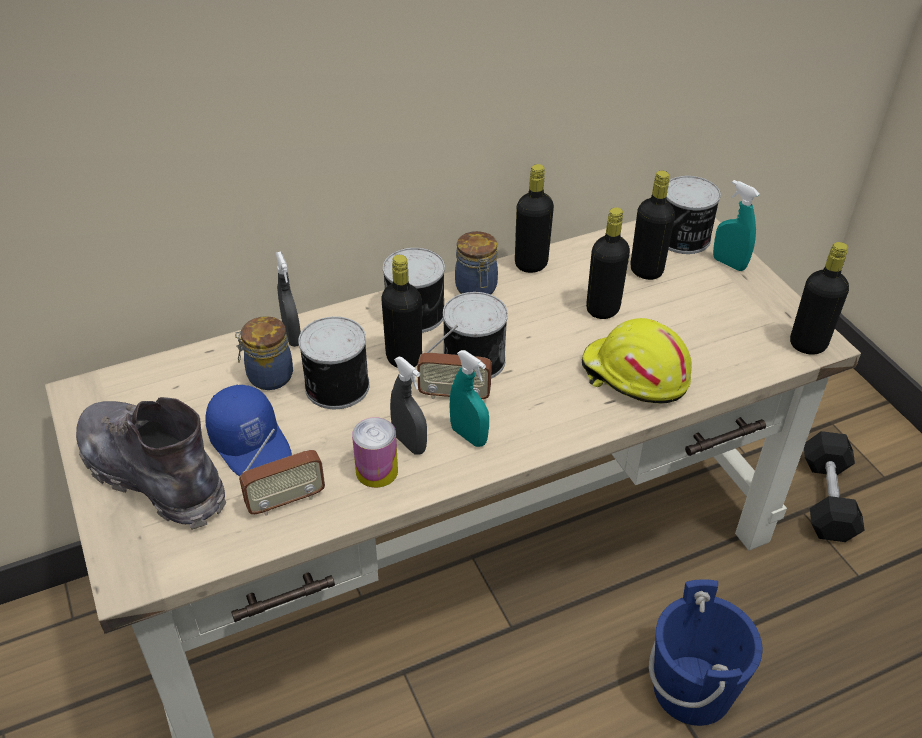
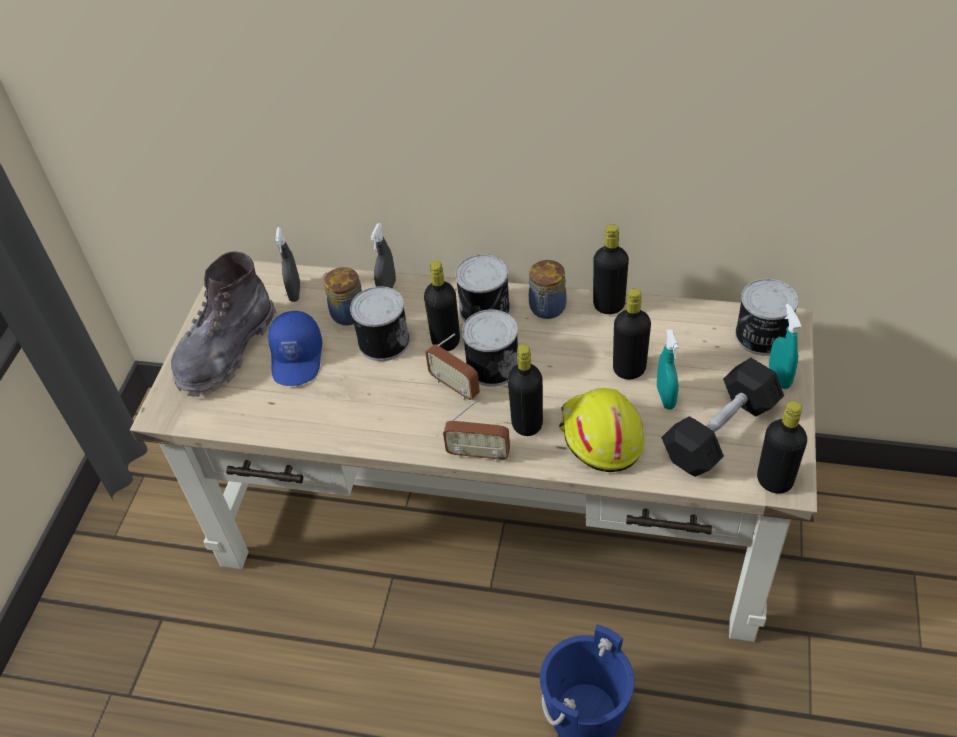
camera: 40 degrees right, 5 degrees up
(153, 475) = (226, 351): grey boot -> grey boot turned 135 degrees counterclockwise
(286, 500) = (285, 408): radio -> radio (478, 454)
(377, 471) = (355, 417): can -> none
(409, 443) = (393, 407): grey spray bottle -> grey spray bottle (295, 292)
(468, 436) = (436, 422): turquoise spray bottle -> turquoise spray bottle (665, 397)
(646, 270) = (699, 352): black bottle -> black bottle (527, 424)
(827, 499) = (843, 636): black dumbbell -> black dumbbell (720, 431)

